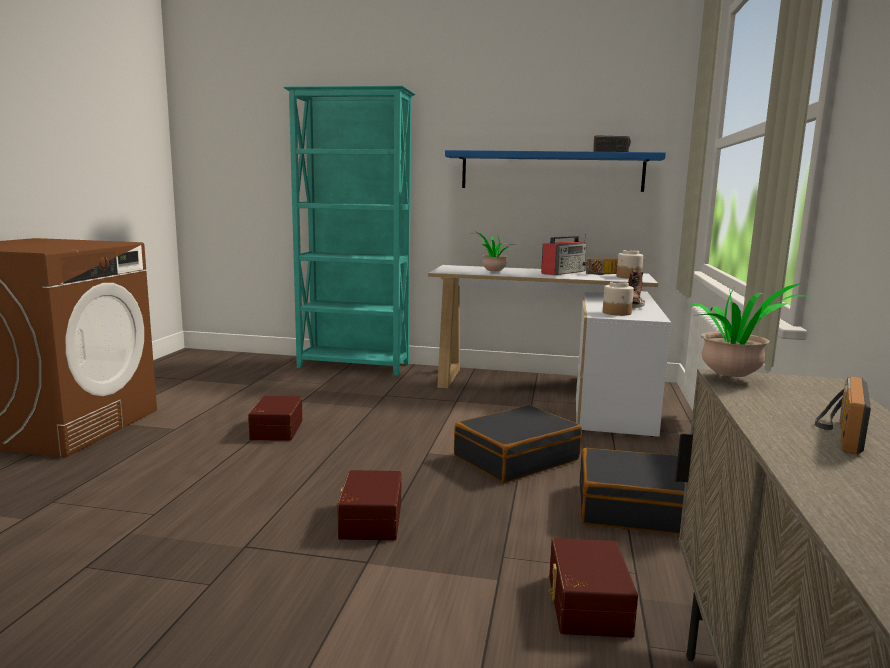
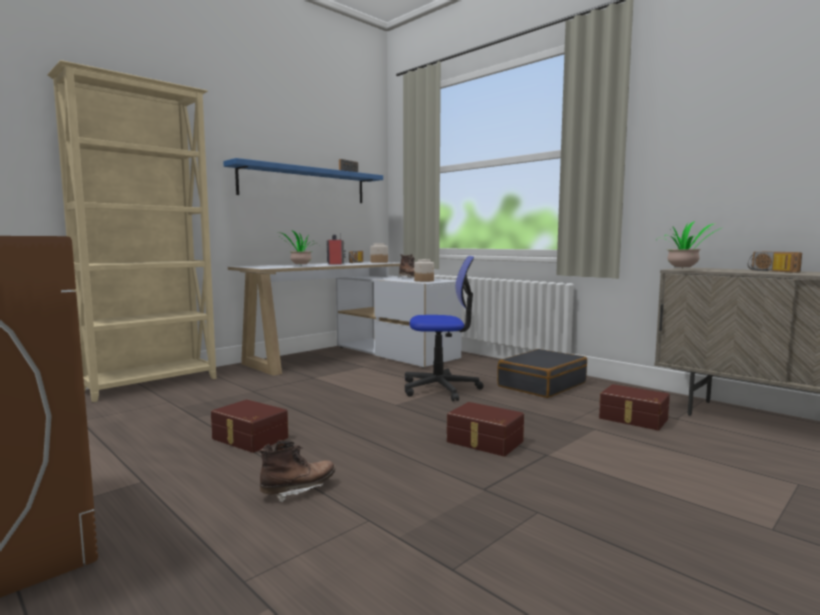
camera: 55 degrees left, 5 degrees down
(191, 475) = (298, 490): none -> brown boot
(354, 366) = (152, 384): turquoise bookcase -> beige bookcase
(516, 458) = (440, 388): black suitcase -> office chair

